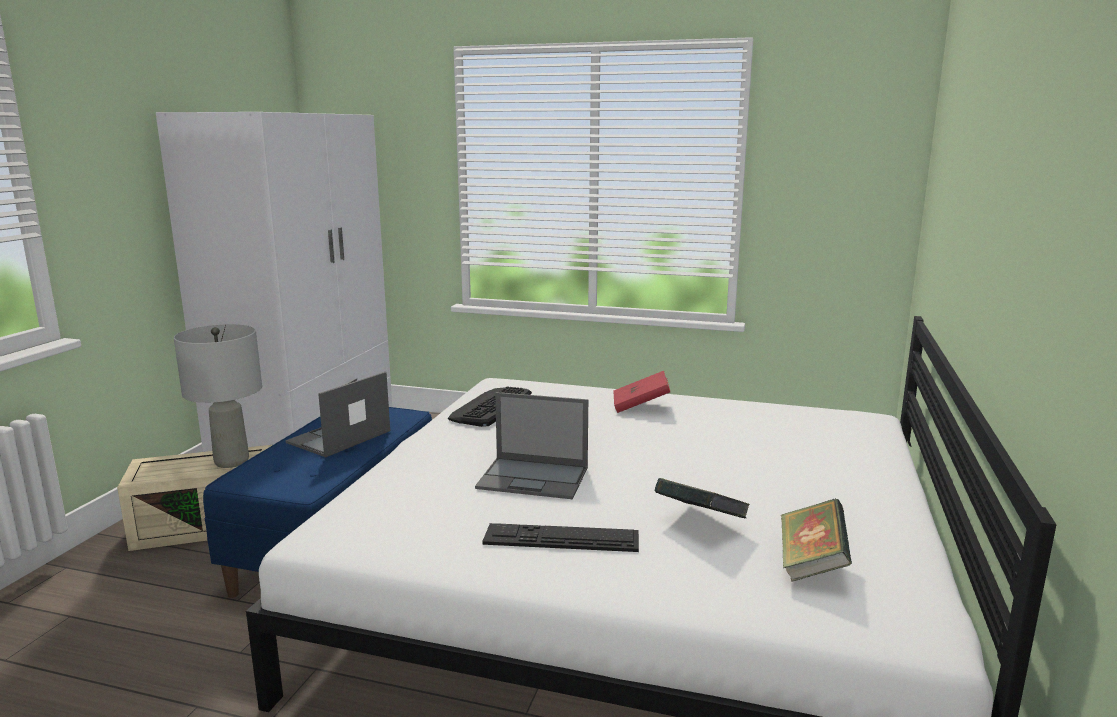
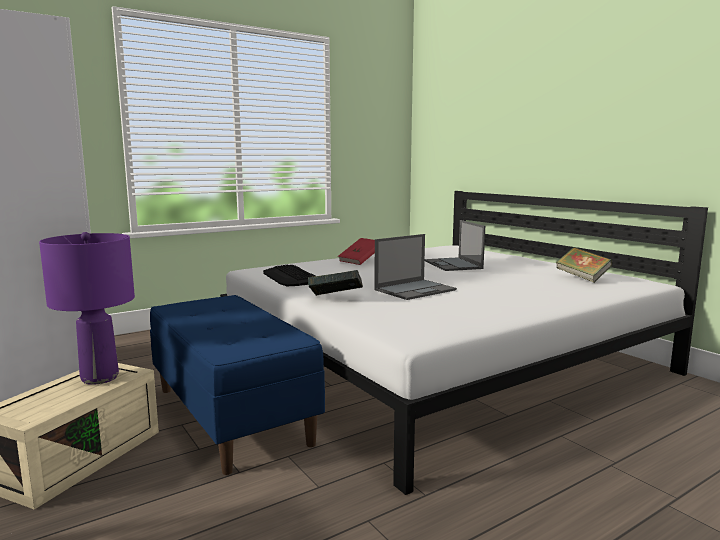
camera: 50 degrees left, 5 degrees down
(231, 461) = (99, 378): grey table lamp -> purple table lamp
(338, 437) = (219, 318): laptop -> laptop (453, 265)
(561, 537) = (498, 299): keyboard -> none
(699, 521) = (519, 280): book -> book (335, 298)

